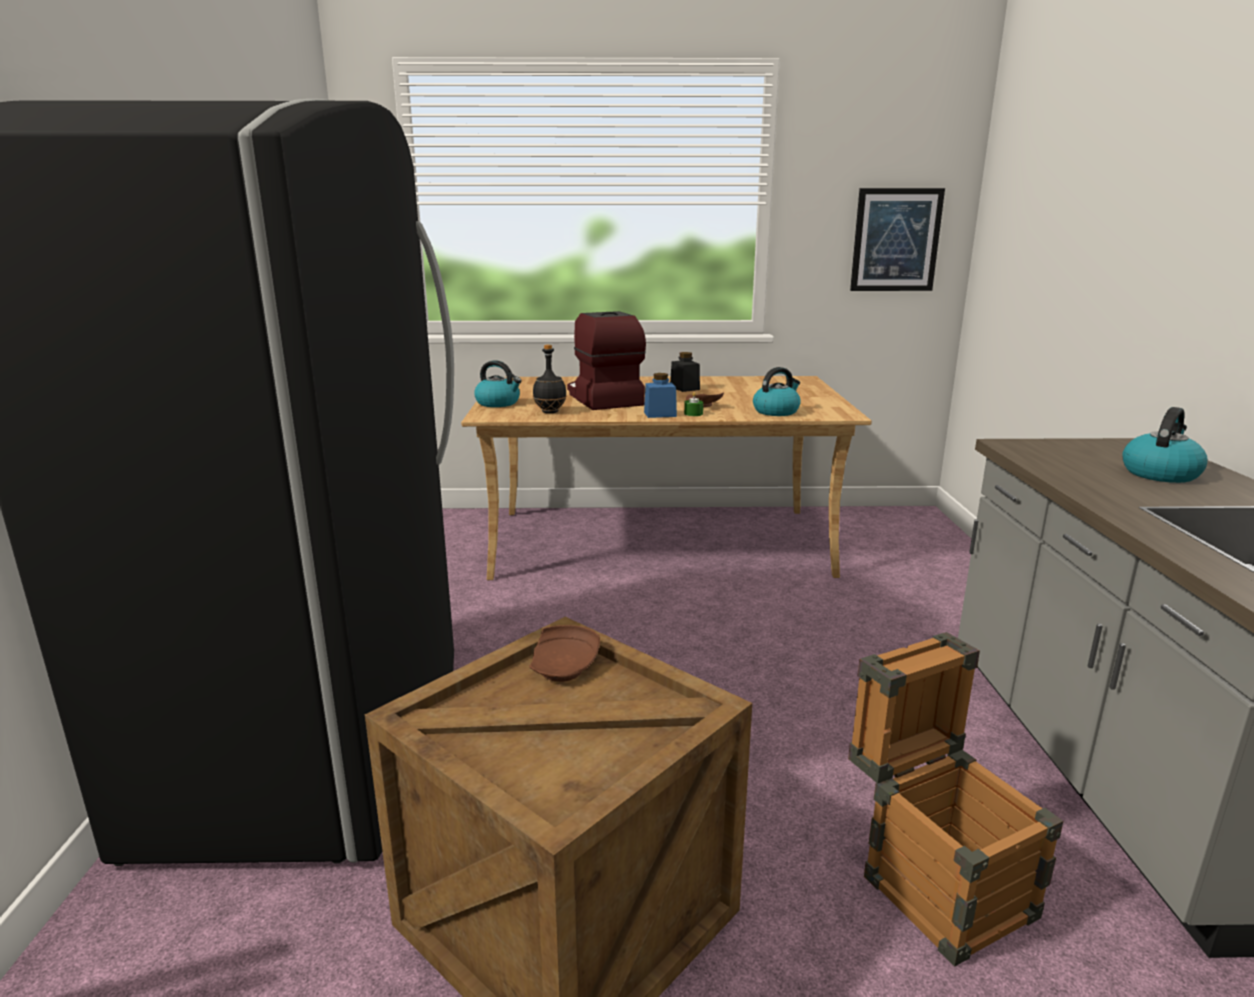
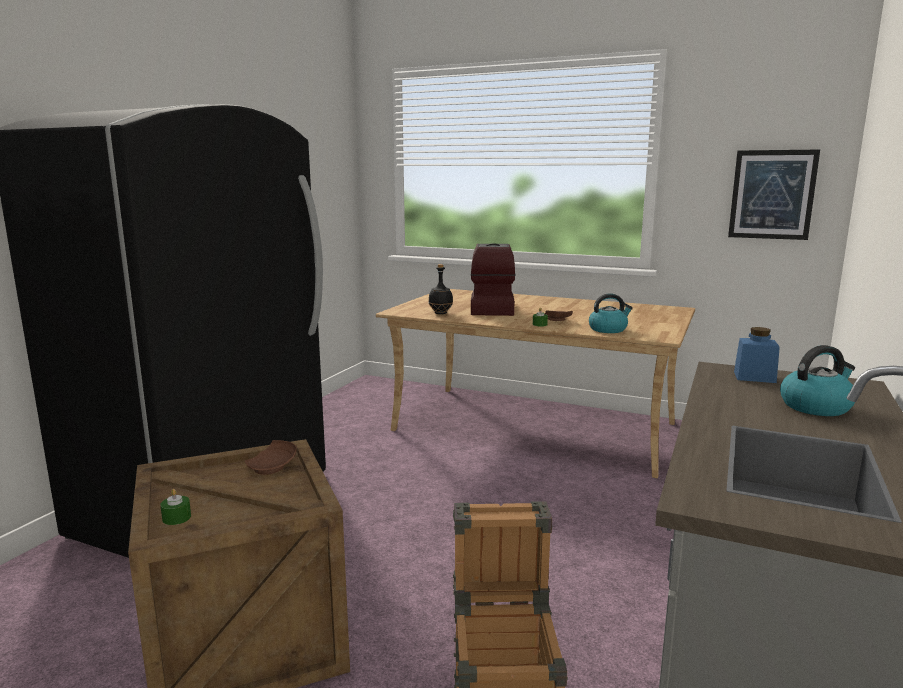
camera: 25 degrees right, 5 degrees down
(498, 403) = (416, 305): kettle -> none
(532, 779) = (176, 518): none -> green candle
(660, 414) = (514, 322): blue jar -> blue jar (754, 377)
(684, 388) = (565, 307): black jar -> none

